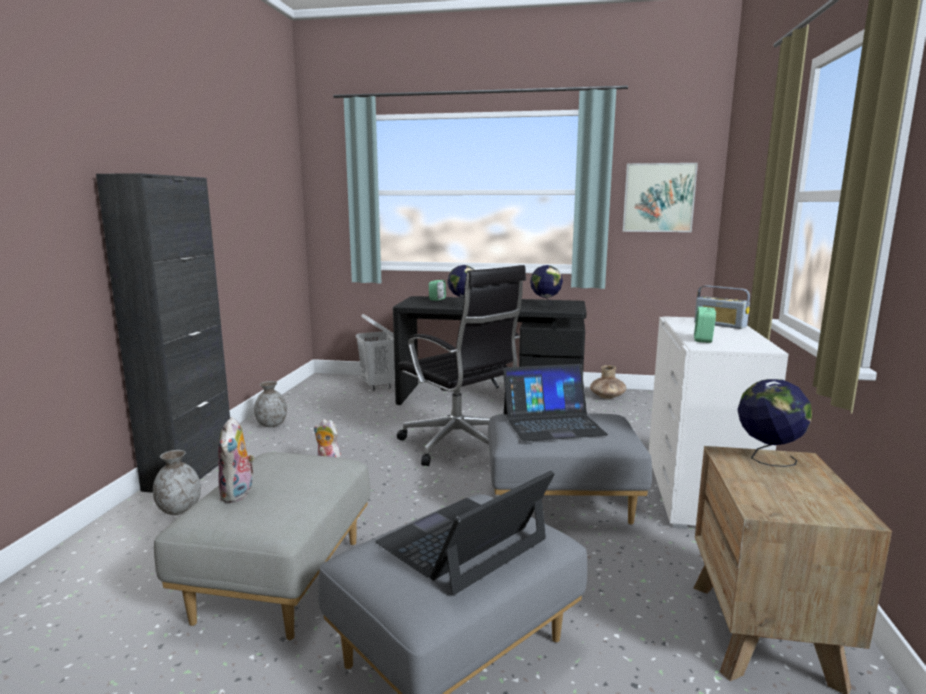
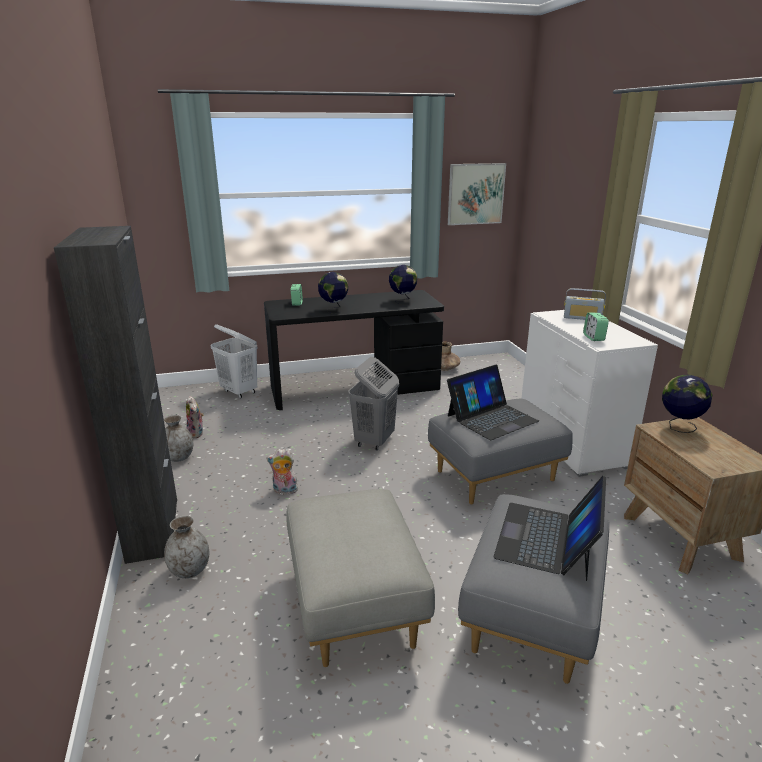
camera: 25 degrees left, 10 degrees up
(238, 494) = (339, 549): plush toy -> plush toy (197, 434)
(460, 445) = (374, 441): black office chair -> grey laundry basket

